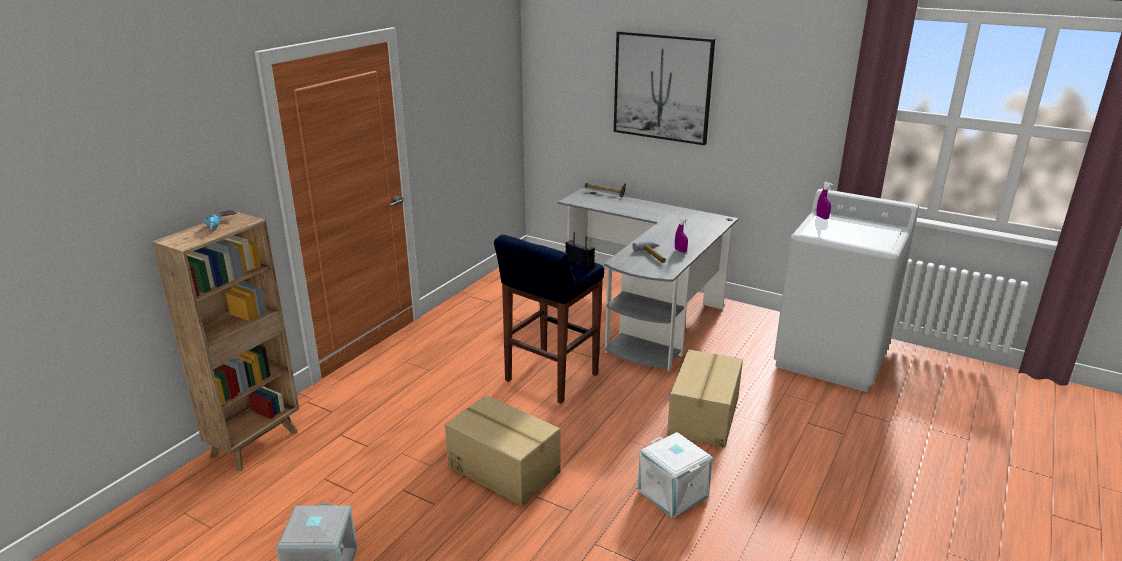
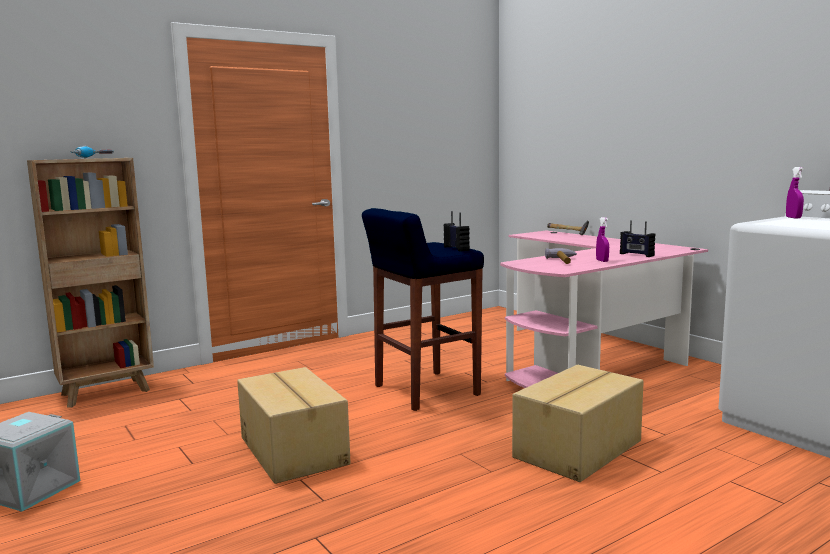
camera: 25 degrees right, 15 degrees down
(648, 311) = (589, 357): grey desk -> pink desk
(662, 87) = (623, 105): picture -> none
(674, 493) = (467, 512): white storage box -> none
(696, 236) = (636, 255): none -> radio

